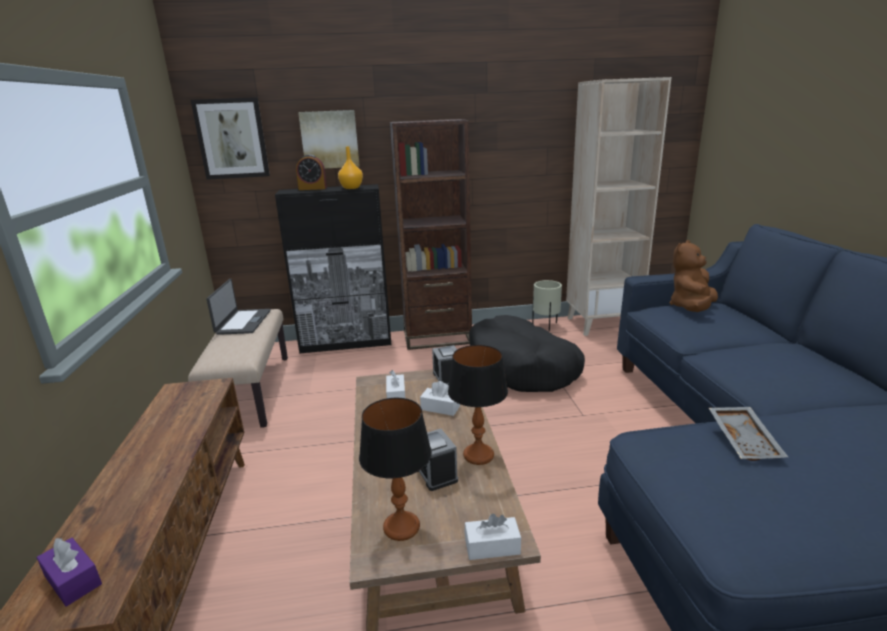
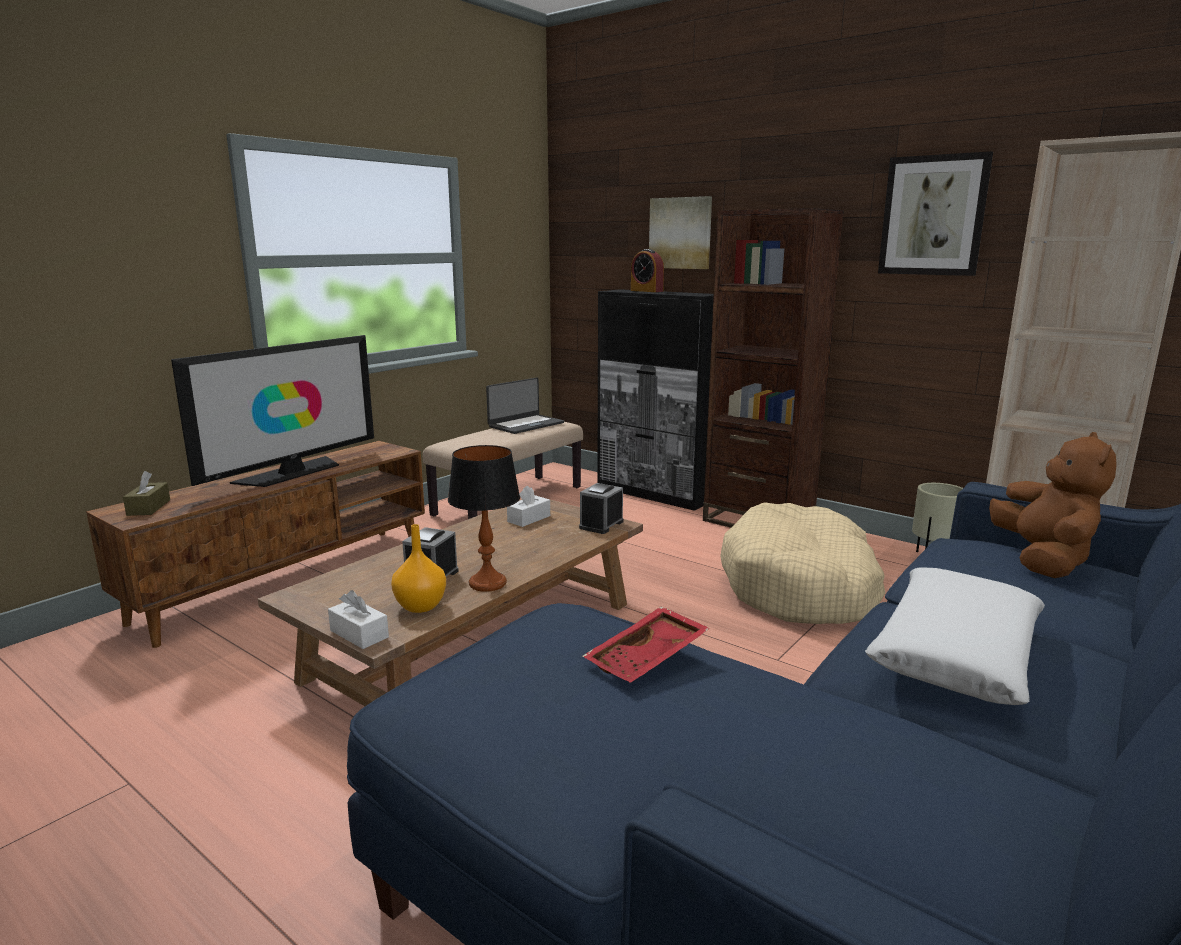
camera: 45 degrees right, 5 degrees down
(73, 580) = (149, 507): purple tissue box -> brown tissue box
(155, 453) = (292, 472): none -> television
(232, 139) = (588, 228): picture -> picture (933, 216)
(351, 188) = (681, 293): orange vase -> orange vase (421, 606)
(401, 527) = (340, 591): table lamp -> none
(440, 408) = (540, 541): white tissue box -> none
(522, 368) = (800, 587): black dog bed -> beige dog bed
(691, 308) = (1042, 560): brown plush toy -> brown plush toy turned 105 degrees clockwise
(745, 440) = (648, 658): grey tray -> red tray
(772, 367) = (955, 651): none -> white pillow

